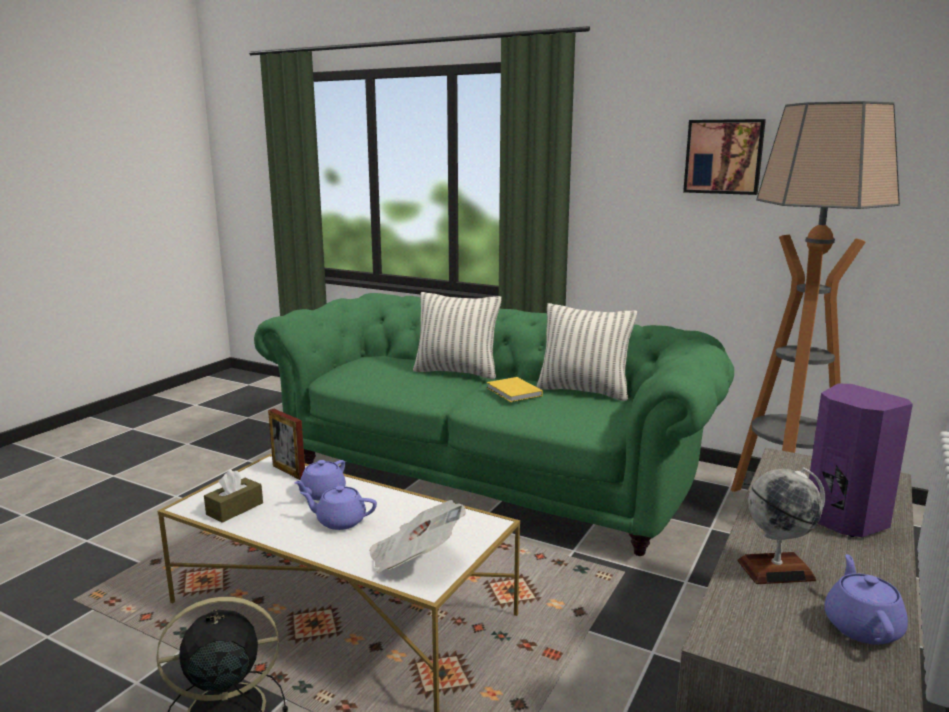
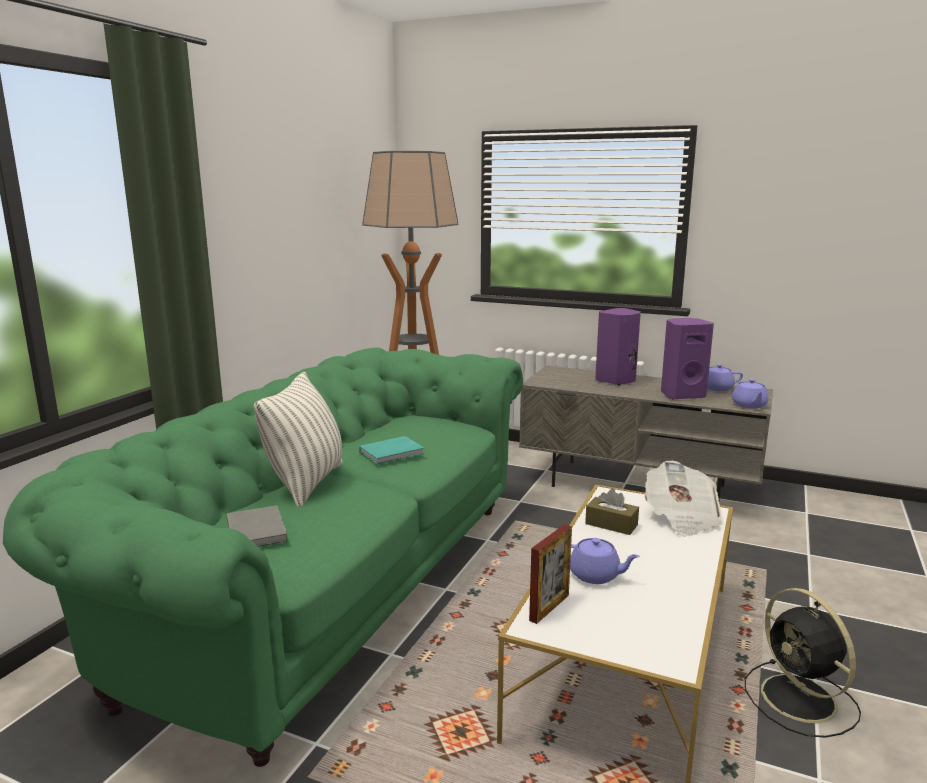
camera: 95 degrees left, 0 degrees up
(235, 509) = (659, 625): brown tissue box -> brown tissue box (611, 524)
(340, 521) = (645, 557): purple teapot -> purple teapot (749, 405)
(382, 364) = (257, 530): none -> grey book
(514, 392) = (393, 453): yellow book -> turquoise book
(583, 391) = (386, 429): pillow -> none
(724, 156) = (296, 194): picture -> none
(776, 570) = (681, 395): globe -> purple speaker

